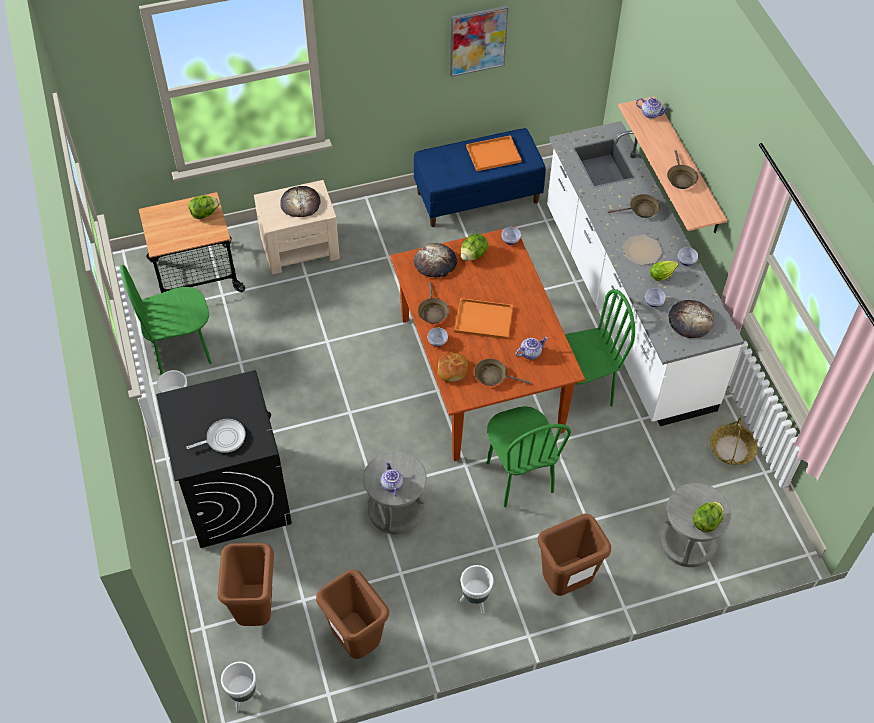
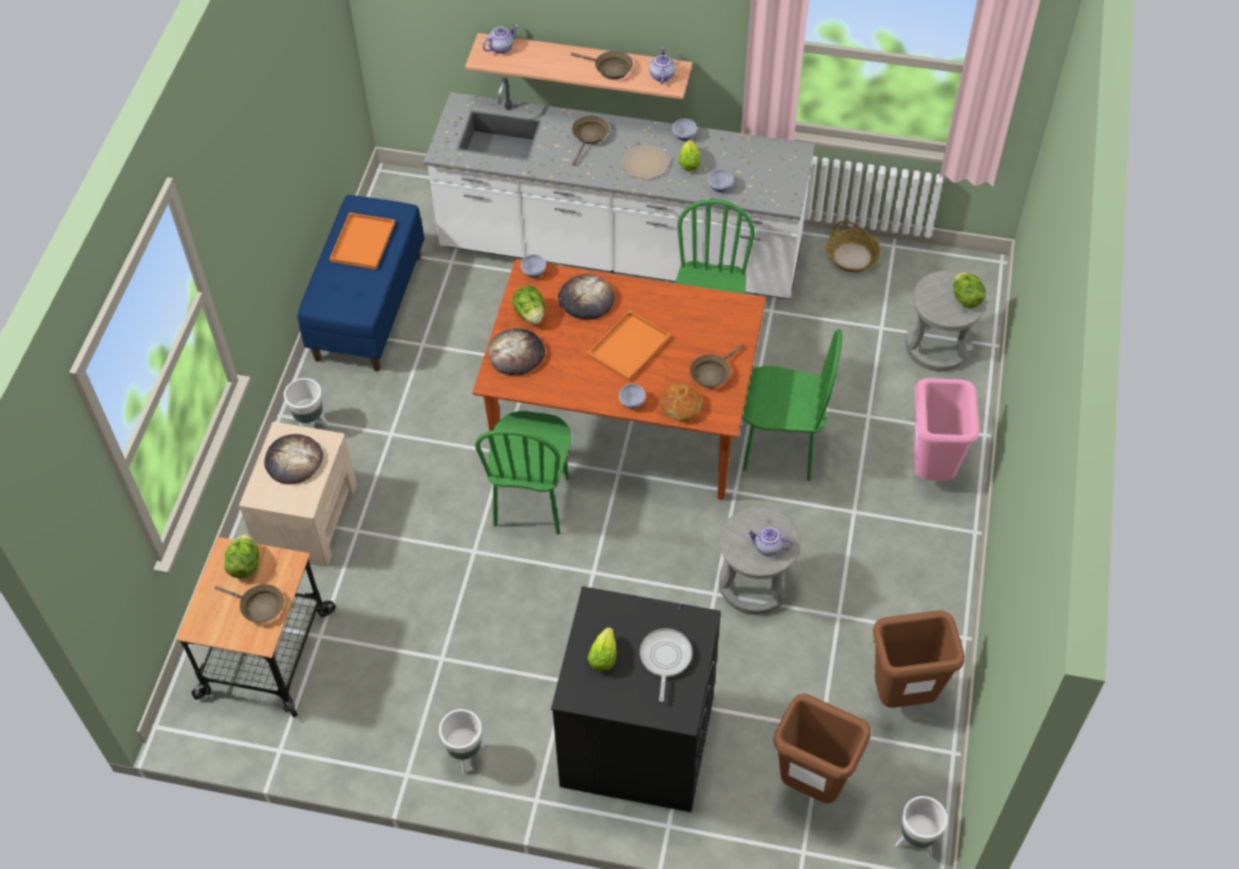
camera: 60 degrees left, 0 degrees up
(181, 352) = (380, 720): green chair -> green chair (532, 502)
(209, 404) = (604, 654): none -> lettuce
(432, 311) = (586, 388): brown frying pan -> brown frying pan (259, 606)
(475, 600) = (910, 560): white planter -> white planter (311, 425)
(478, 40) = (287, 127): picture -> none
(530, 353) = (702, 326): teapot -> teapot (661, 76)
(565, 583) = (931, 470): brown trash can -> pink trash can
(690, 320) = (762, 170): bread -> bread (586, 299)

